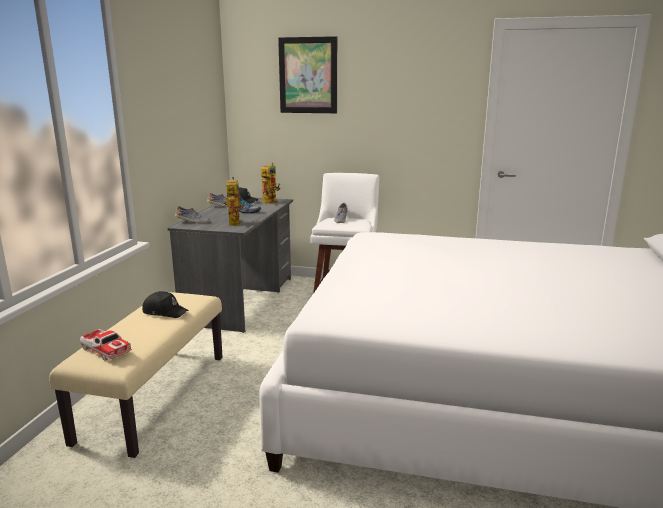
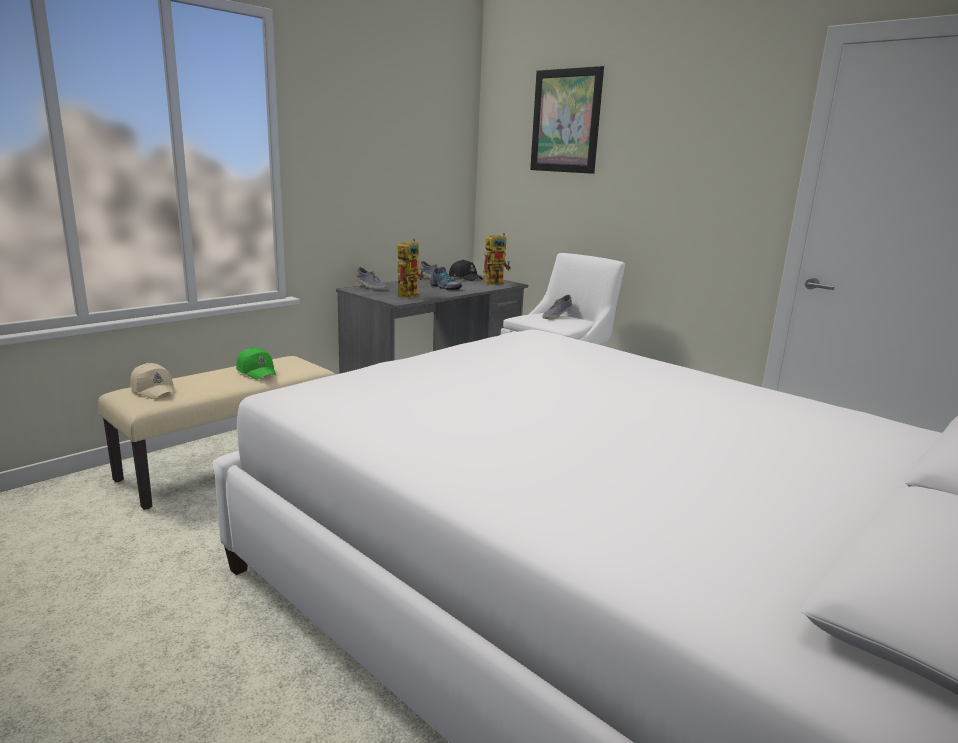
camera: 30 degrees right, 0 degrees up
(105, 350) = (154, 390): toy car -> beige cap
(165, 311) = (257, 372): black cap -> green cap

